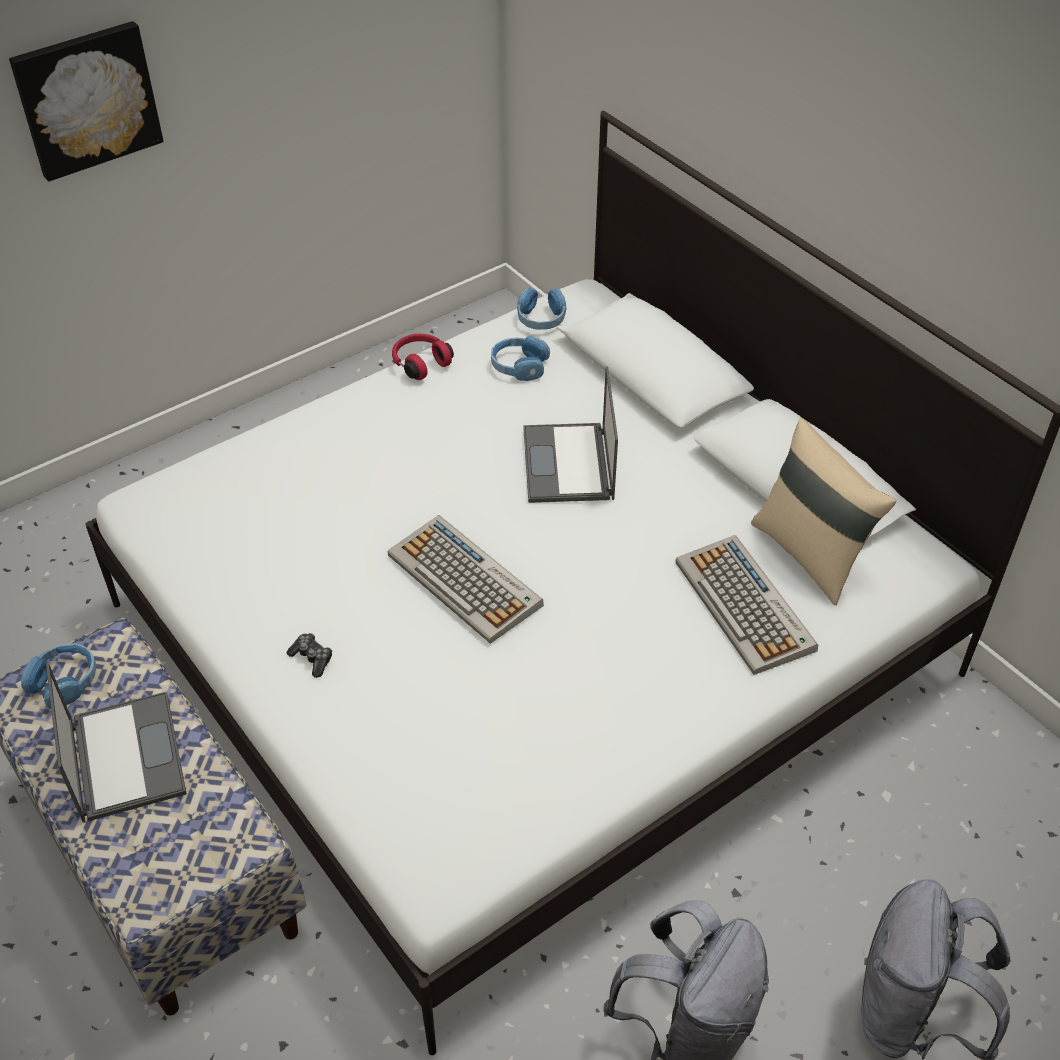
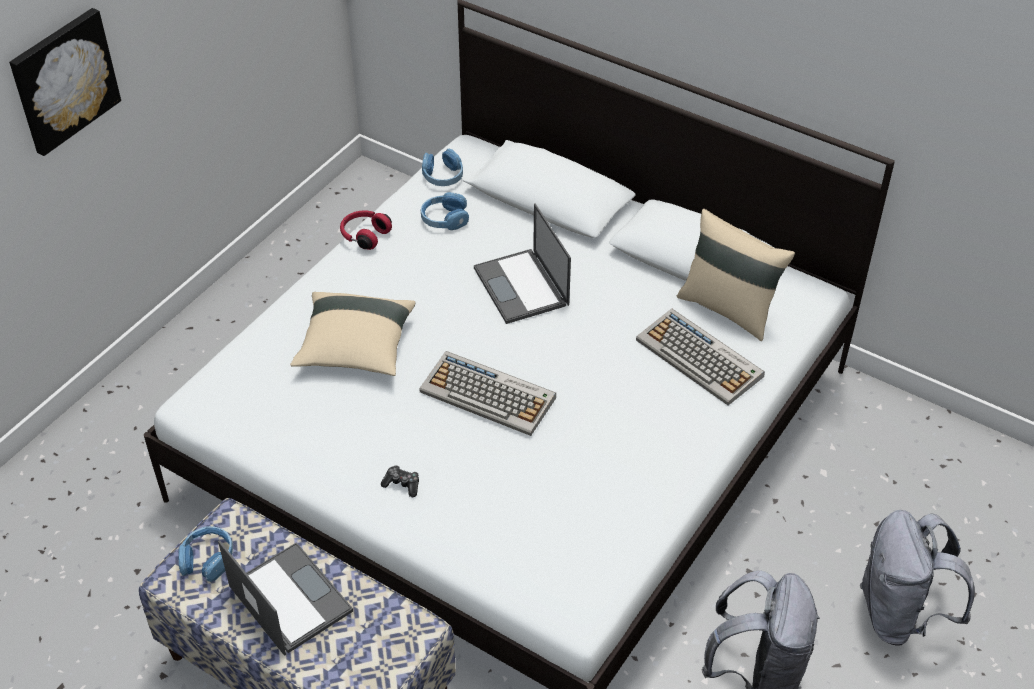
camera: 20 degrees left, 0 degrees up
(343, 486) = (355, 348): none -> beige pillow

